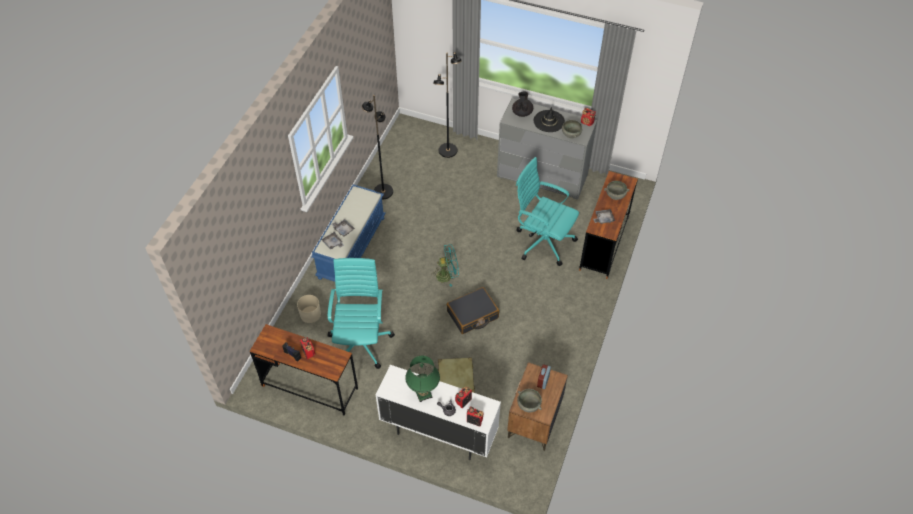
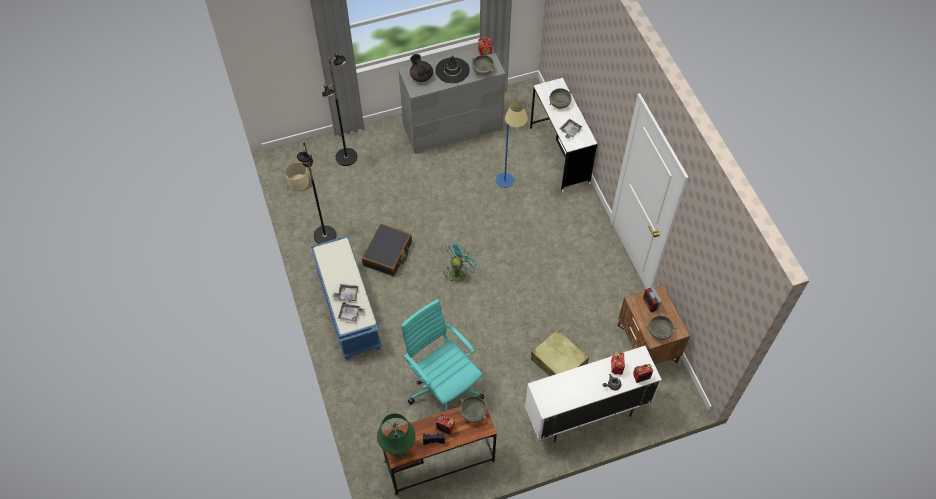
camera: 40 degrees left, 5 degrees up
(310, 314) = (373, 396): beige planter -> beige planter (298, 182)
(335, 357) = (473, 413): none -> grey bowl
(423, 394) = (580, 387): green table lamp -> green table lamp (398, 449)
(472, 315) = (514, 292): black suitcase -> black suitcase (388, 254)
(543, 241) = (509, 186): turquoise office chair -> blue floor lamp
(604, 244) = (559, 155): brown desk -> white desk

